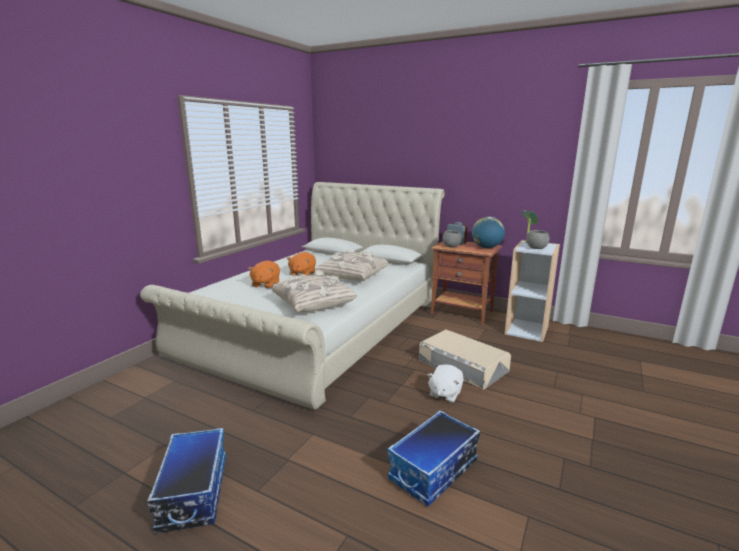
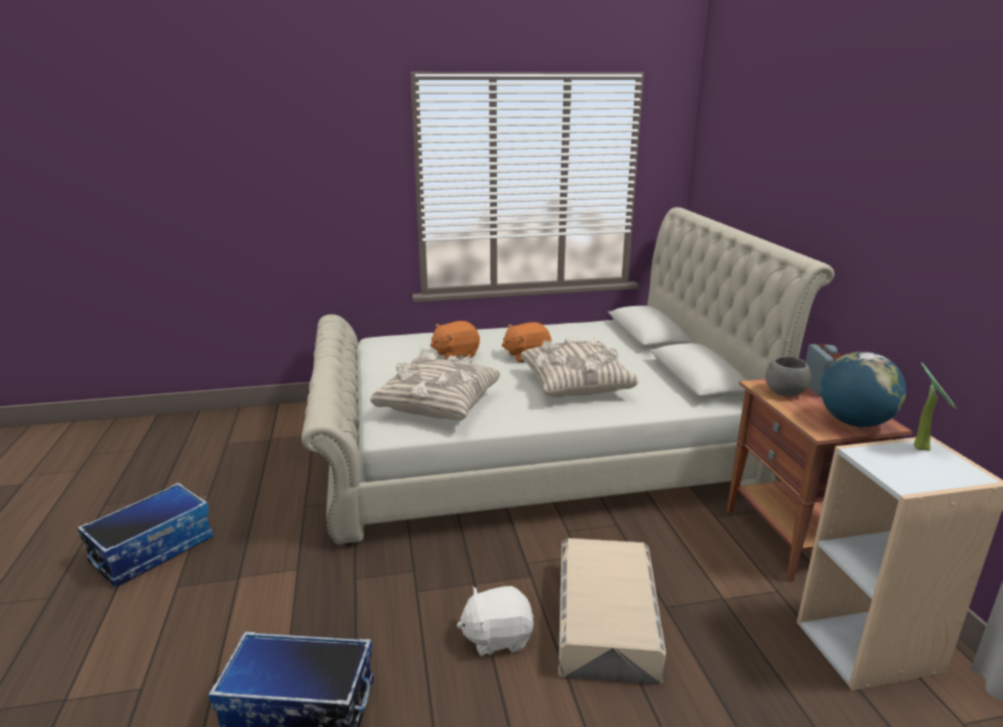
camera: 50 degrees right, 5 degrees up
(536, 248) = (900, 467): grey bowl -> none

